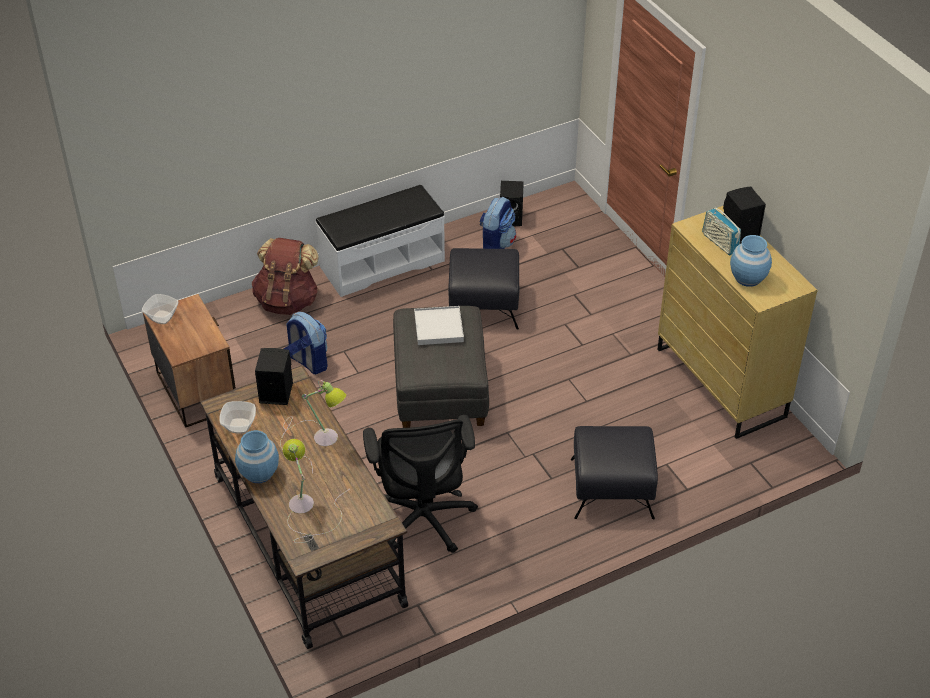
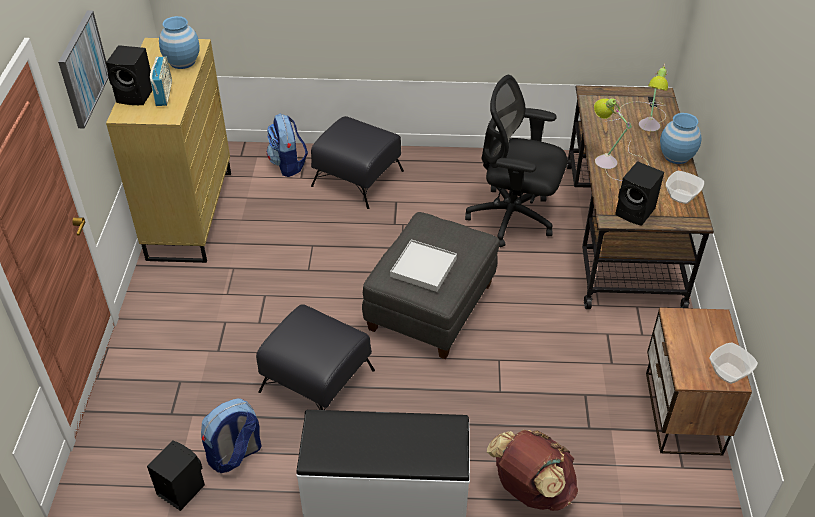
camera: 150 degrees left, 0 degrees up
(307, 362) = (545, 395): backpack -> backpack (288, 165)
(421, 513) = (517, 217): black office chair -> black office chair turned 90 degrees counterclockwise
(739, 153) = (82, 68): none -> picture

